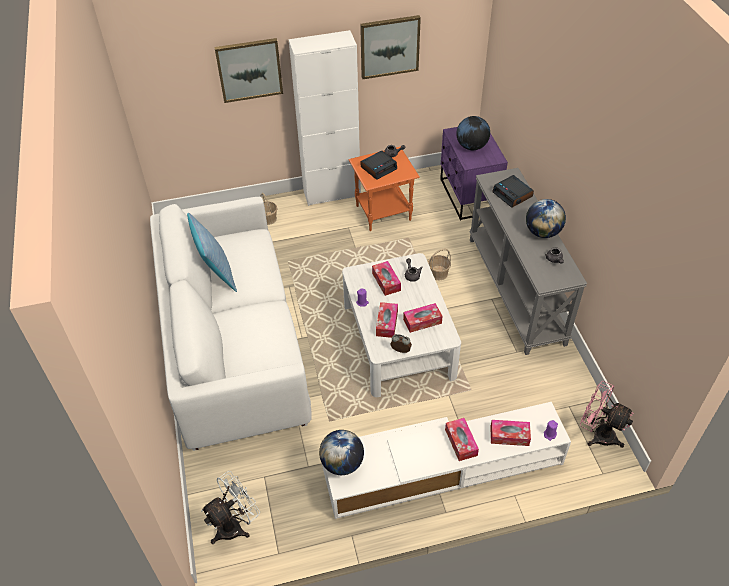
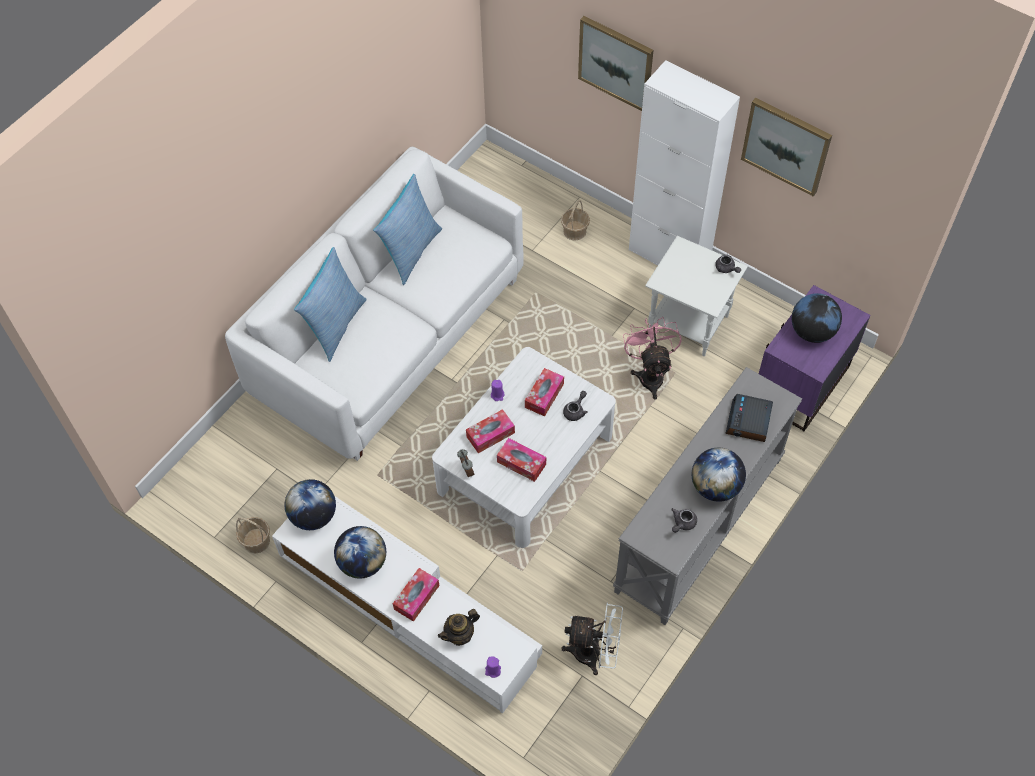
camera: 50 degrees right, 10 degrees up
(224, 345) = (335, 325): none -> pillow
(235, 525) = (213, 484): white fan -> white fan (594, 653)
(378, 168) = (690, 271): alarm clock -> none
(384, 213) = (689, 324): orange side table -> white side table
(407, 456) = (363, 562): none -> globe
(438, 273) = (650, 436): basket -> basket (256, 541)
(509, 436) = (460, 635): tissue box -> teapot
(598, 434) = (570, 725): pink fan -> pink fan (650, 374)

